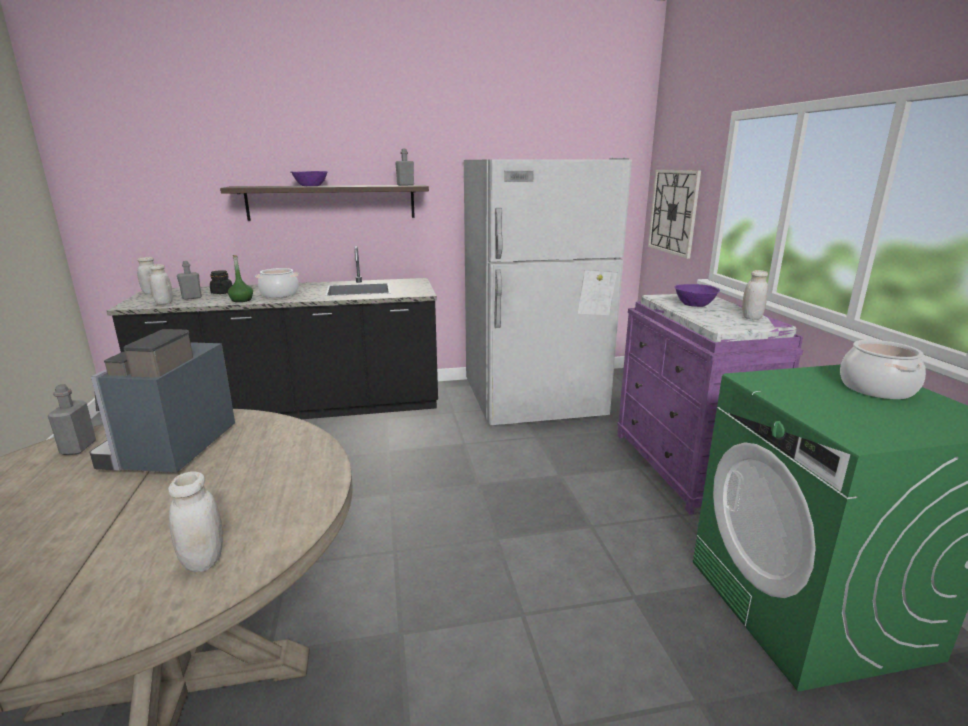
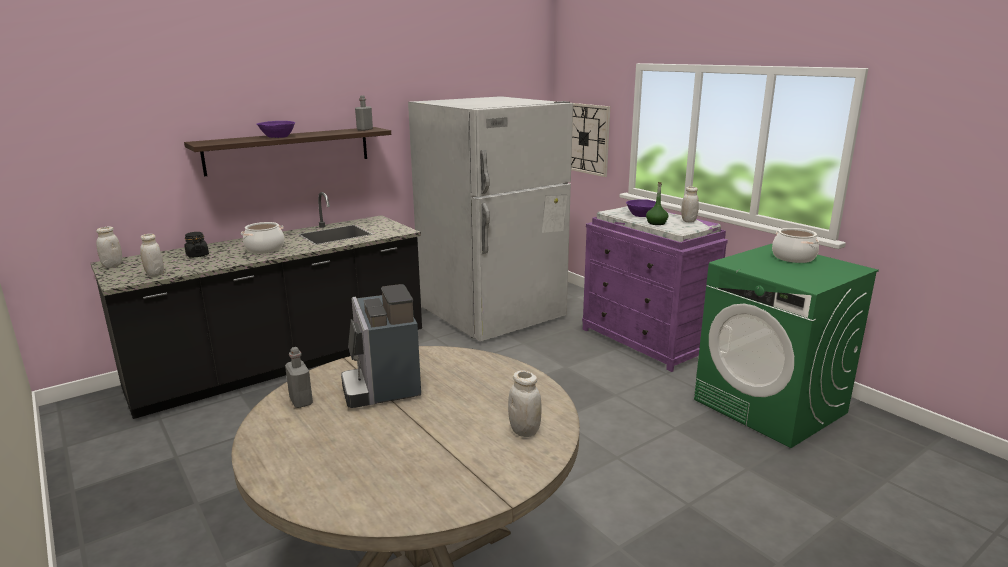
camera: 25 degrees left, 0 degrees up
(192, 298) = (175, 265): grey bottle -> none
(242, 300) = (237, 260): green bottle -> green bottle (656, 223)

